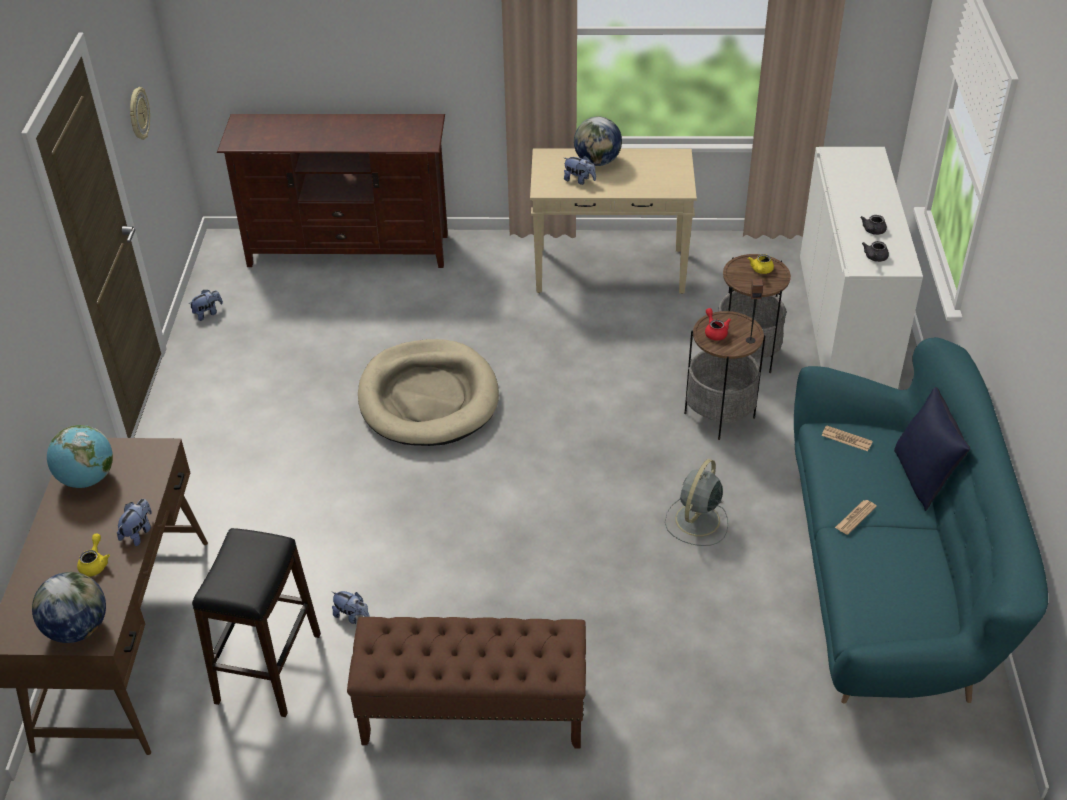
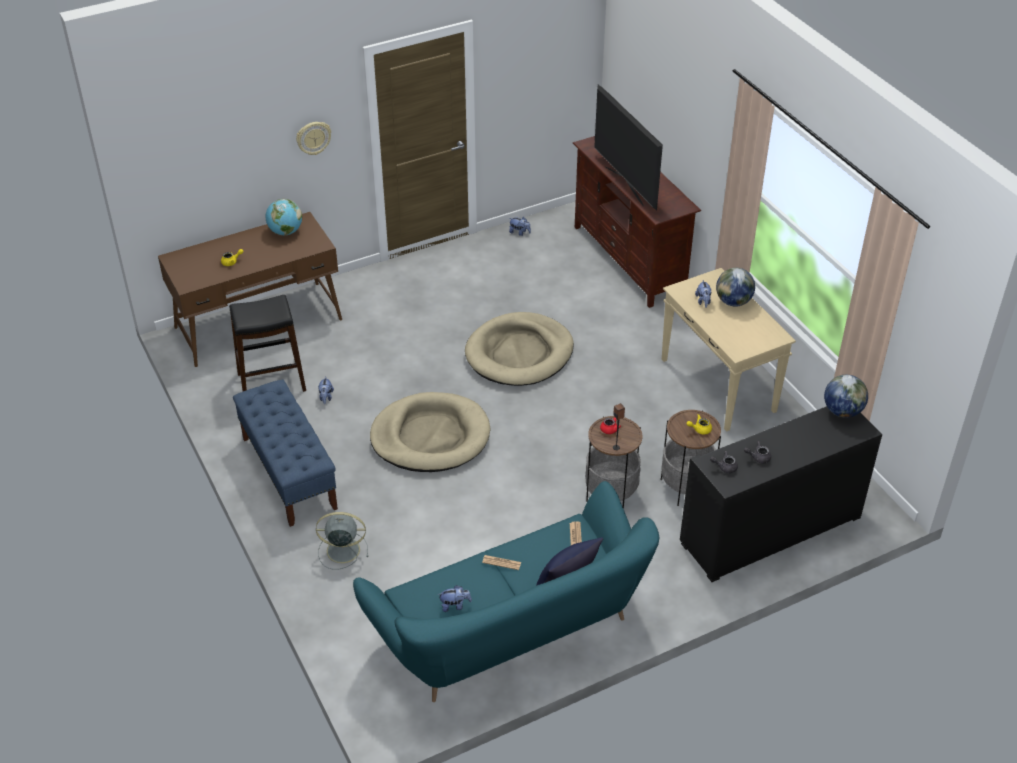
camera: 60 degrees right, 0 degrees up
(77, 629) = (188, 276): globe -> globe (842, 411)
(138, 114) = (525, 89): wall clock -> wall clock (313, 138)
(138, 532) = (260, 265): plush toy -> plush toy (455, 605)
(345, 145) = (625, 185): none -> television
(472, 712) = (288, 473): brown bench -> blue bench
(513, 535) = (430, 437): none -> beige dog bed
(696, 521) = (501, 516): grey fan -> grey fan (341, 550)
(845, 323) = (770, 529): white cabinet -> black cabinet

